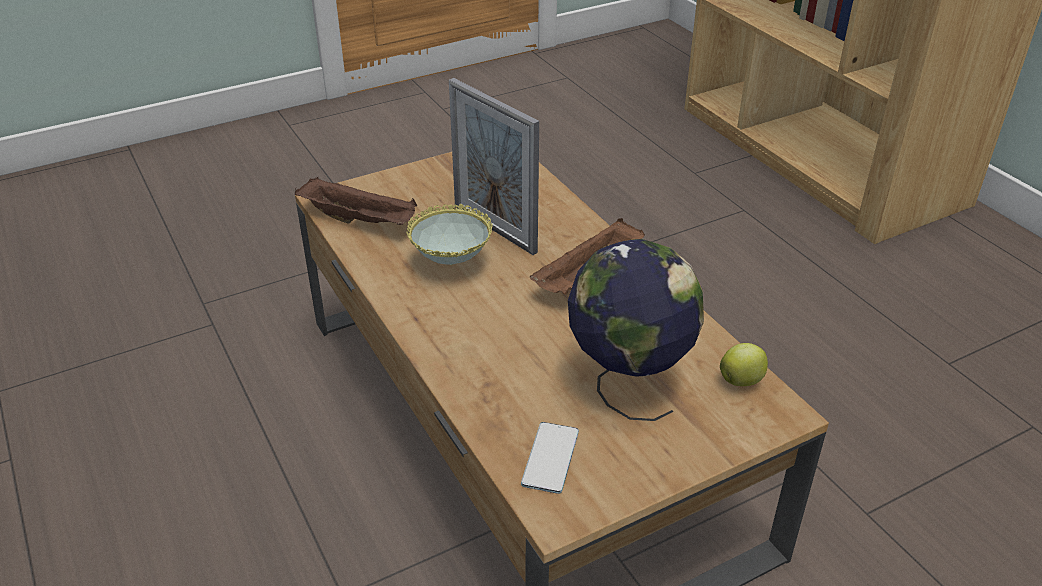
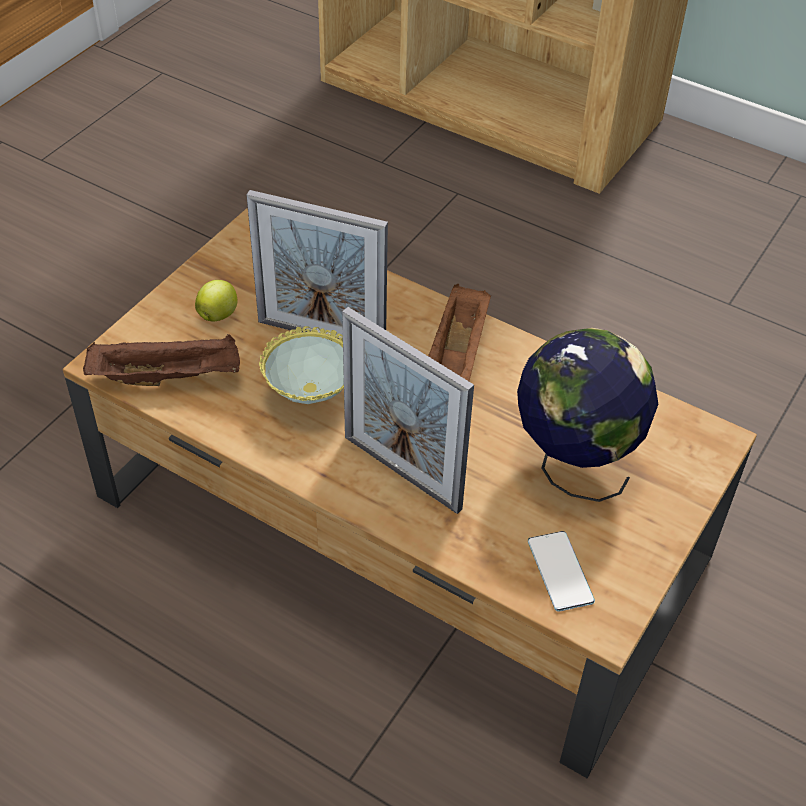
camera: 30 degrees left, 10 degrees up
(478, 338) = (402, 472): none -> picture frame
(741, 380) = (664, 421): apple -> apple (218, 315)

